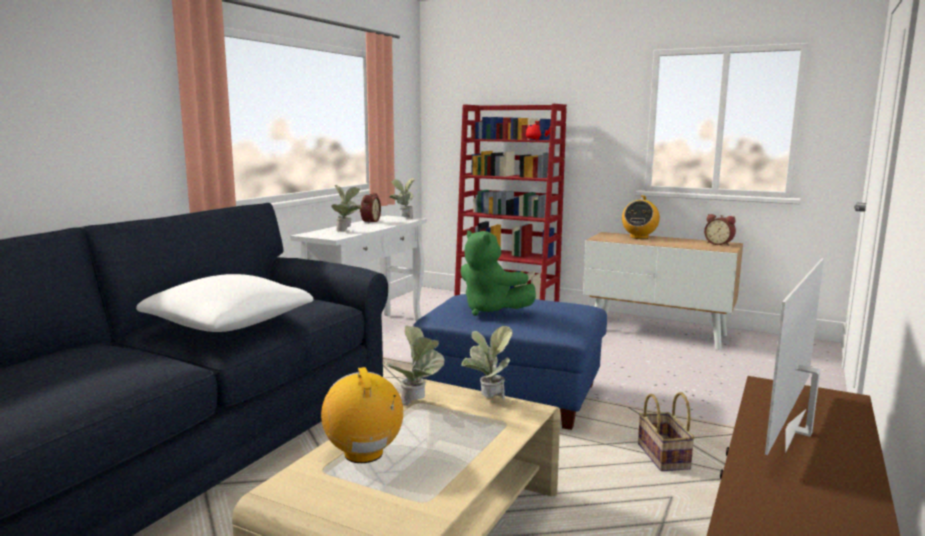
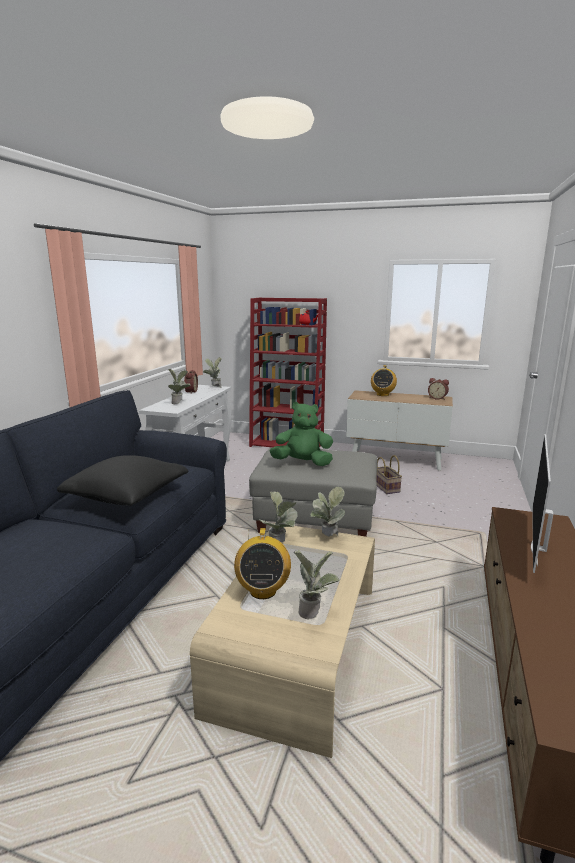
camera: 10 degrees left, 5 degrees up
(228, 324) = (127, 495): white pillow -> black pillow
(364, 454) = (263, 590): radio -> radio turned 150 degrees counterclockwise
(423, 485) = (314, 611): none -> potted plant
(491, 310) = (303, 463): green plush toy -> green plush toy turned 150 degrees clockwise
(511, 396) = (316, 519): blue ottoman -> grey ottoman
(665, 457) = (430, 557): basket -> basket (387, 488)

